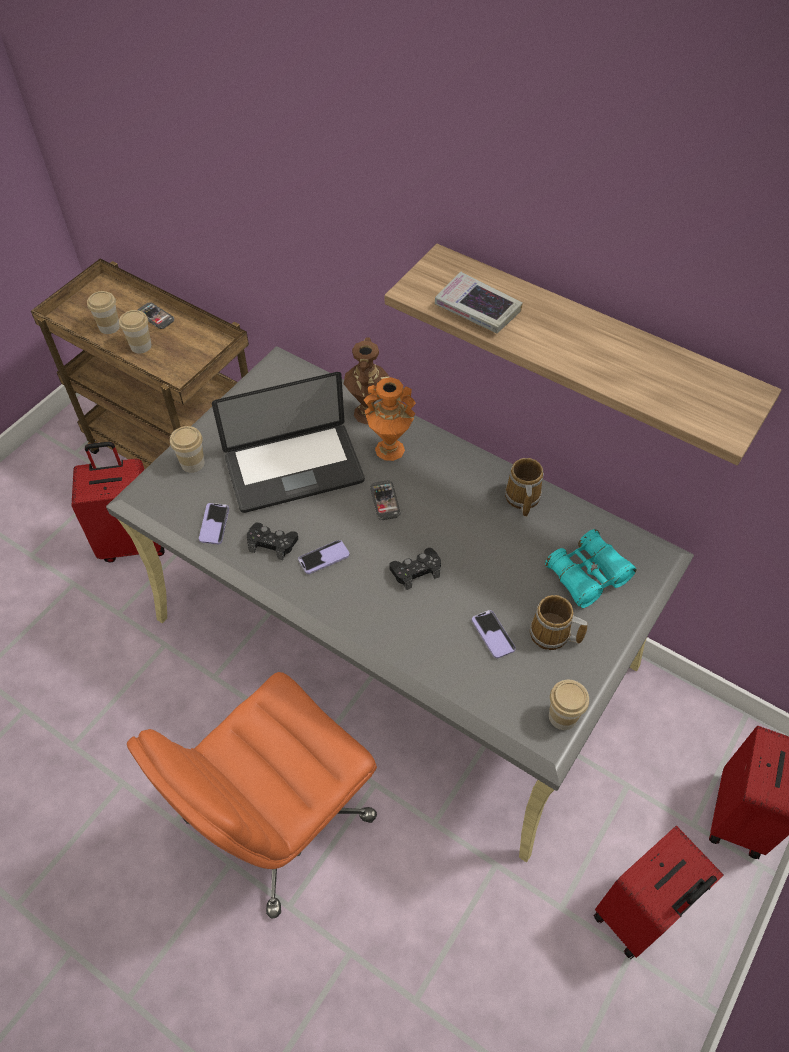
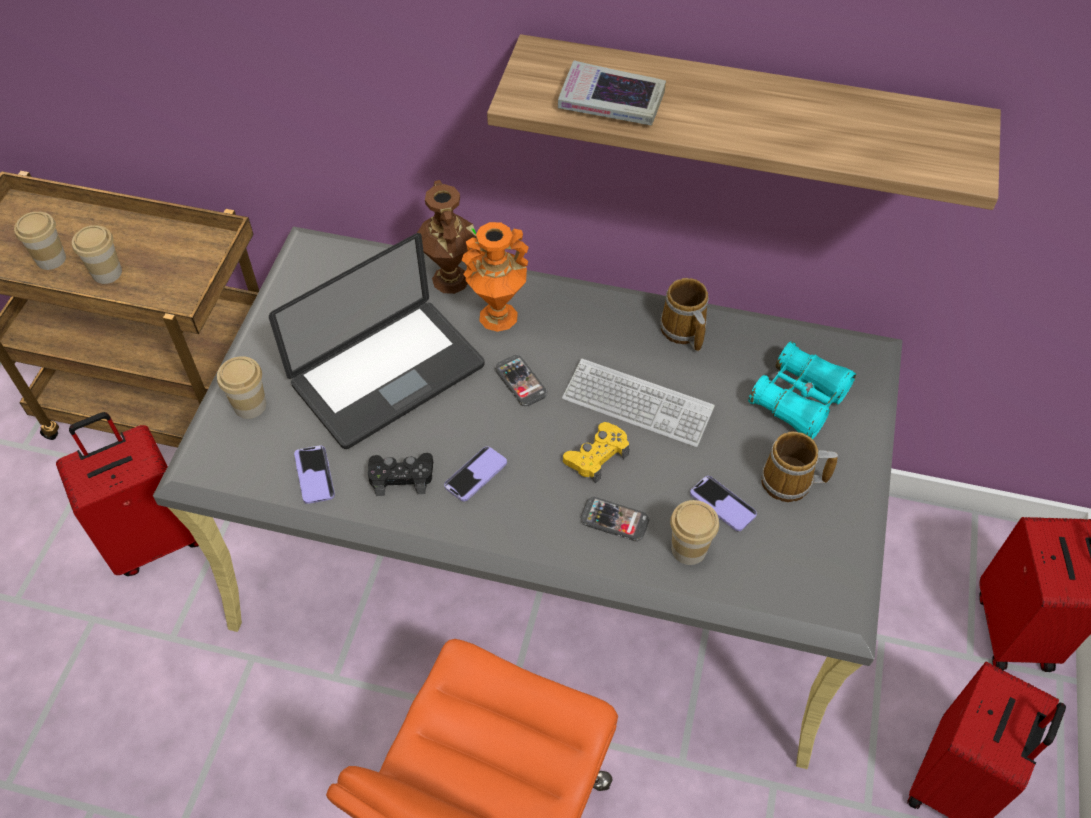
camera: 20 degrees left, 0 degrees up
(156, 317) = (111, 229): phone -> phone (614, 520)
(416, 571) = (597, 456): black game controller -> yellow game controller
(462, 542) = (637, 404): none -> keyboard
(562, 716) = (845, 575): cup -> cup (689, 549)

